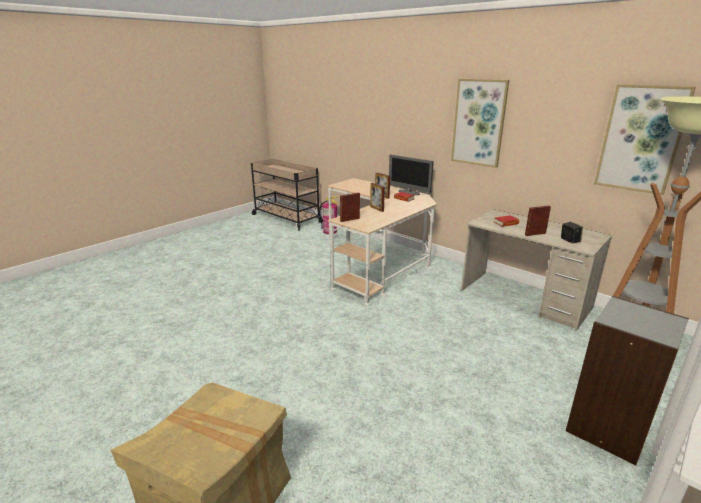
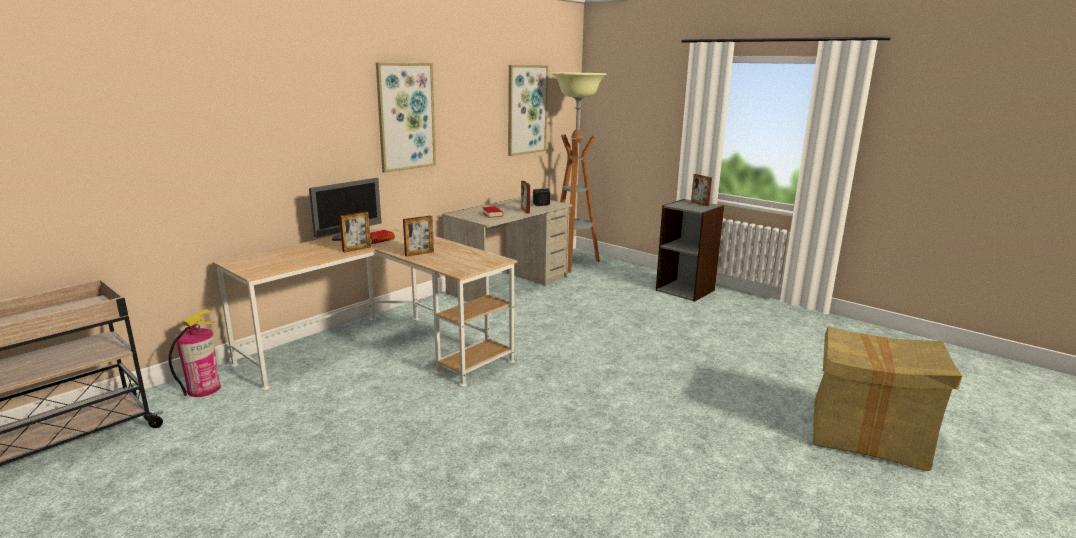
camera: 90 degrees left, 5 degrees down
(350, 220) = (463, 267): picture frame -> picture frame (700, 203)

